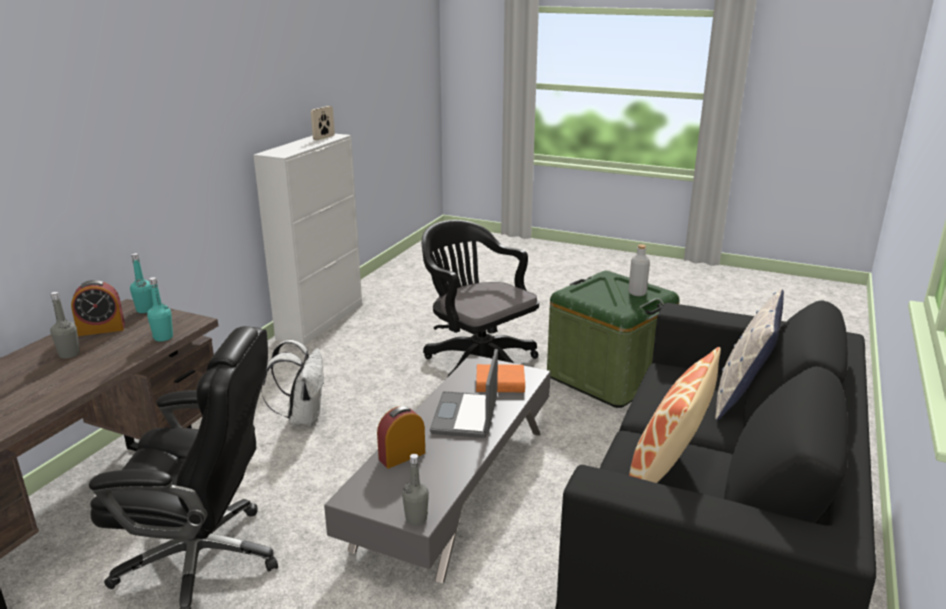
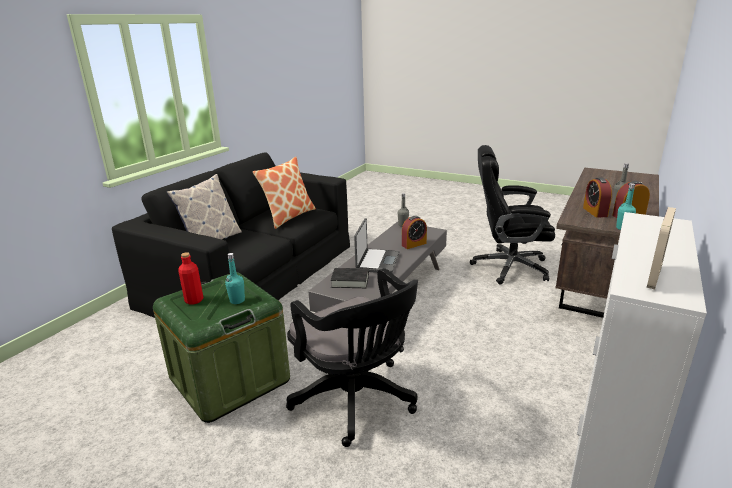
camera: 175 degrees left, 0 degrees up
(136, 337) = (595, 212): none -> alarm clock
(163, 337) = (575, 211): turquoise bottle -> turquoise bottle (237, 300)
(302, 417) = (510, 341): white backpack -> none
(500, 383) = (350, 281): orange book -> black book
(637, 293) = (194, 300): grey bottle -> red bottle

